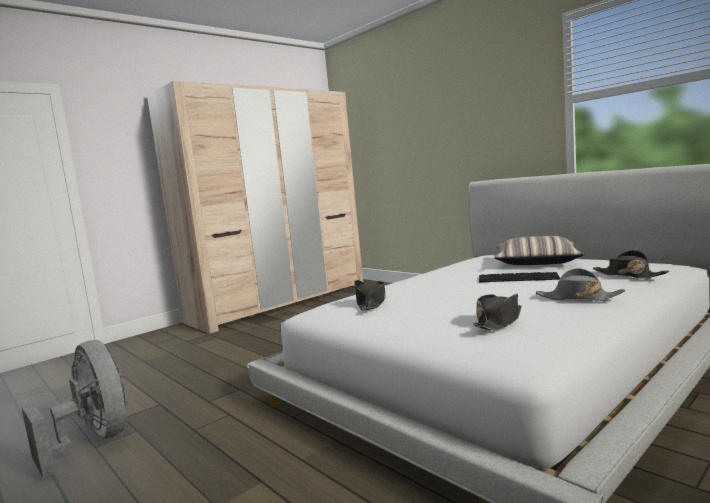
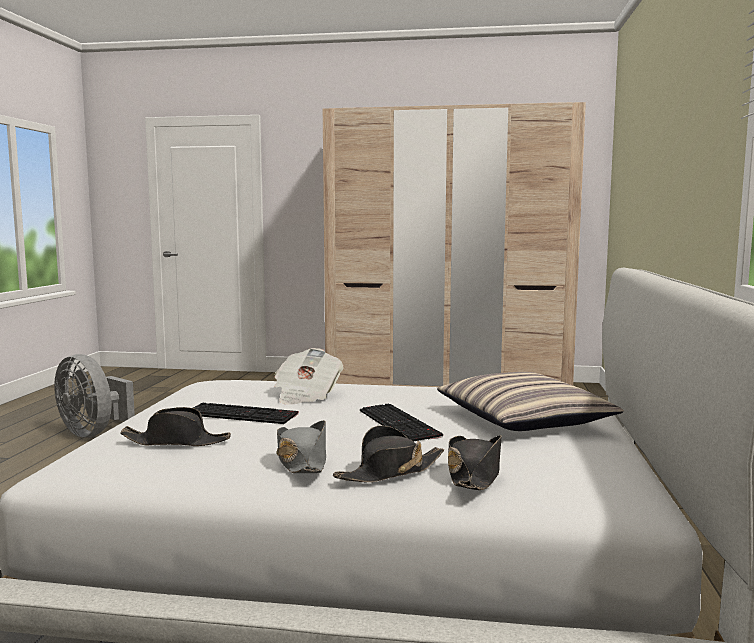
camera: 50 degrees right, 0 degrees up
(94, 441) = (93, 432): grey fan -> grey fan turned 120 degrees clockwise
(371, 303) = (236, 390): black hat -> black hat (390, 472)
(421, 289) = (306, 395): none -> newspaper
(447, 304) = (243, 414): none -> keyboard

